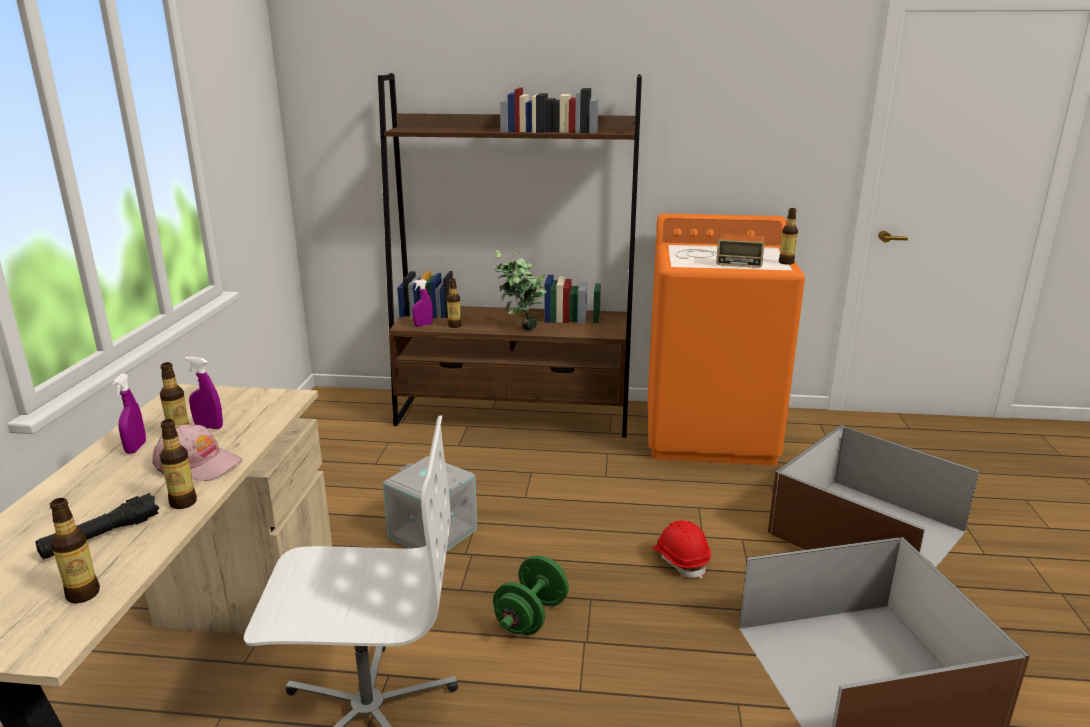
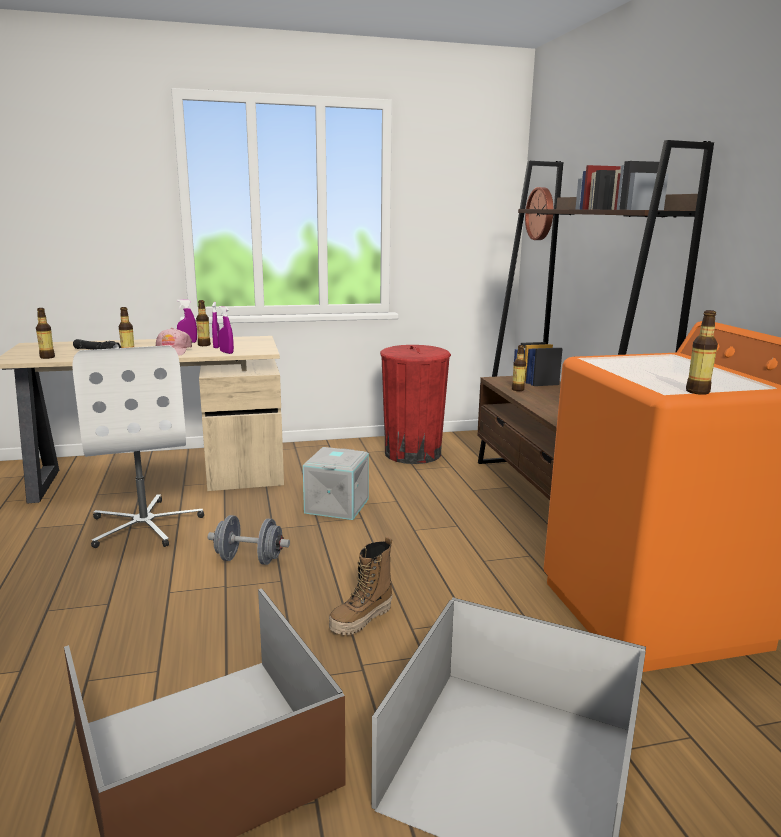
camera: 70 degrees right, 5 degrees down
(327, 455) = (412, 453): none -> red trash can
(336, 129) = (541, 214): none -> wall clock
(423, 325) = (505, 382): purple spray bottle -> purple spray bottle (226, 352)
(520, 330) = (541, 407): potted plant -> none
(531, 616) = (249, 559): green dumbbell -> grey dumbbell
(681, 560) = (361, 619): red hard hat -> boot
(716, 258) = (647, 368): radio -> none

